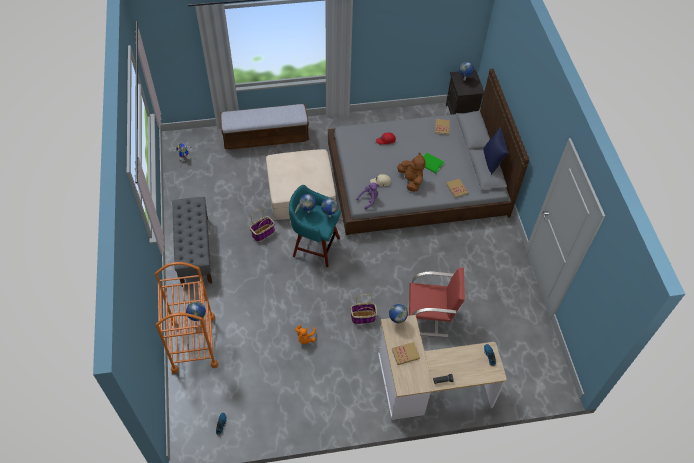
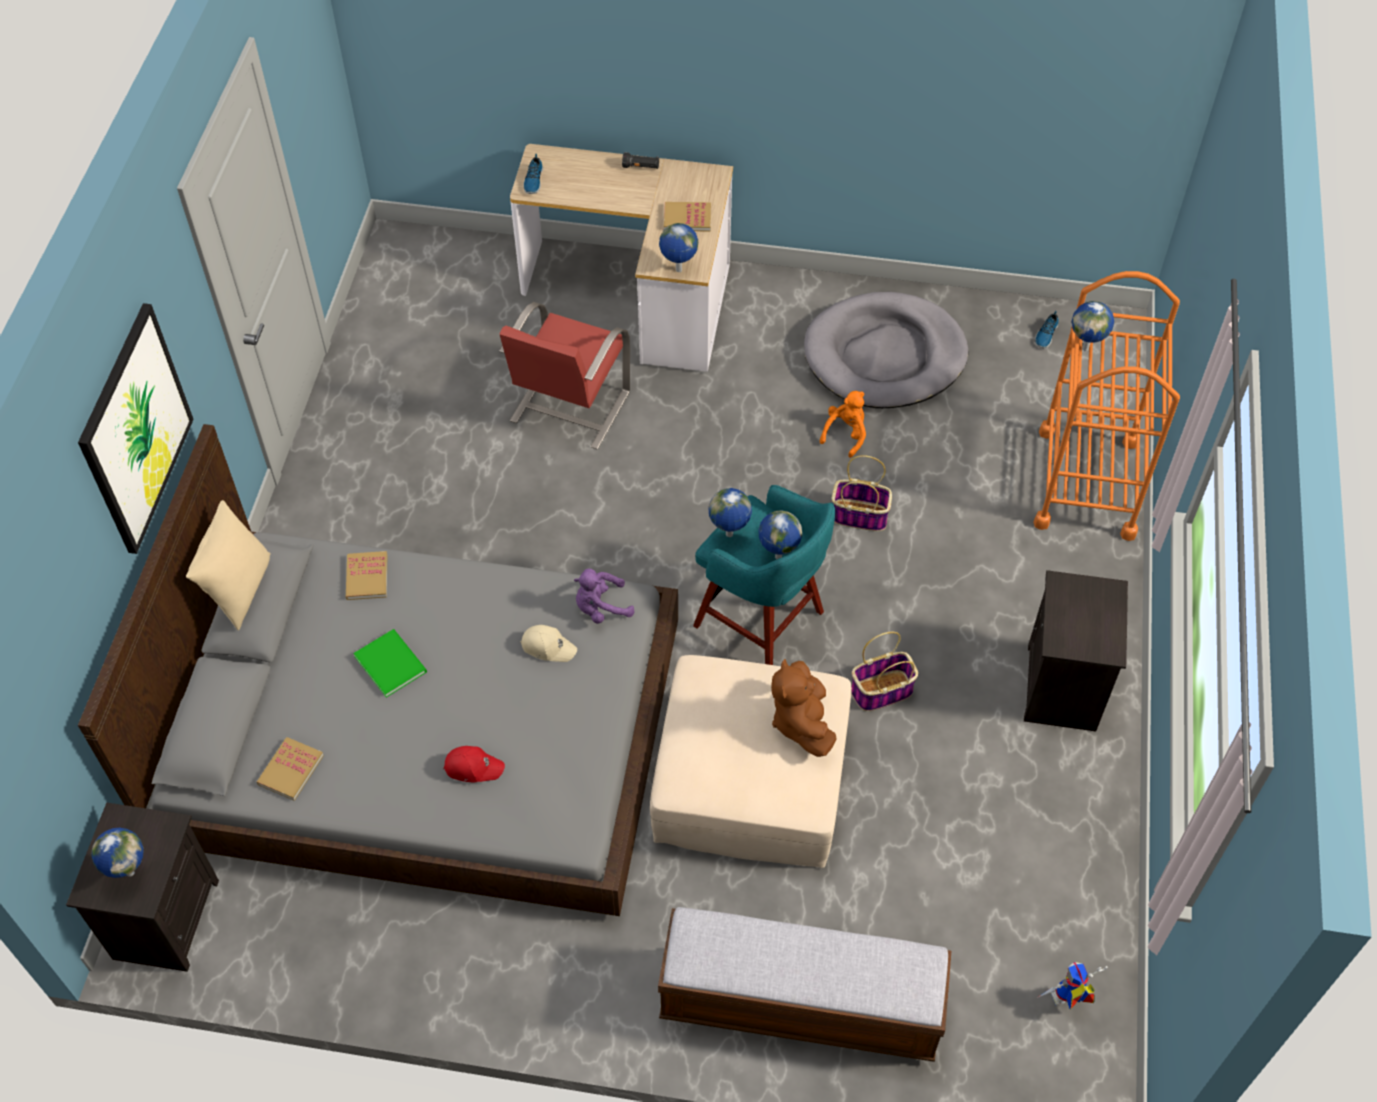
camera: 160 degrees left, 0 degrees up
(195, 251) = (1063, 689): grey bench -> black nightstand
(298, 387) = (885, 356): none -> grey dog bed
(363, 317) = (710, 442): basket -> basket (860, 515)
(411, 180) = (469, 629): brown plush toy -> brown plush toy (801, 722)
(430, 317) = (568, 407): red chair -> red chair turned 90 degrees counterclockwise
(492, 161) = (240, 590): blue pillow -> beige pillow
(531, 107) = (135, 429): none -> picture

